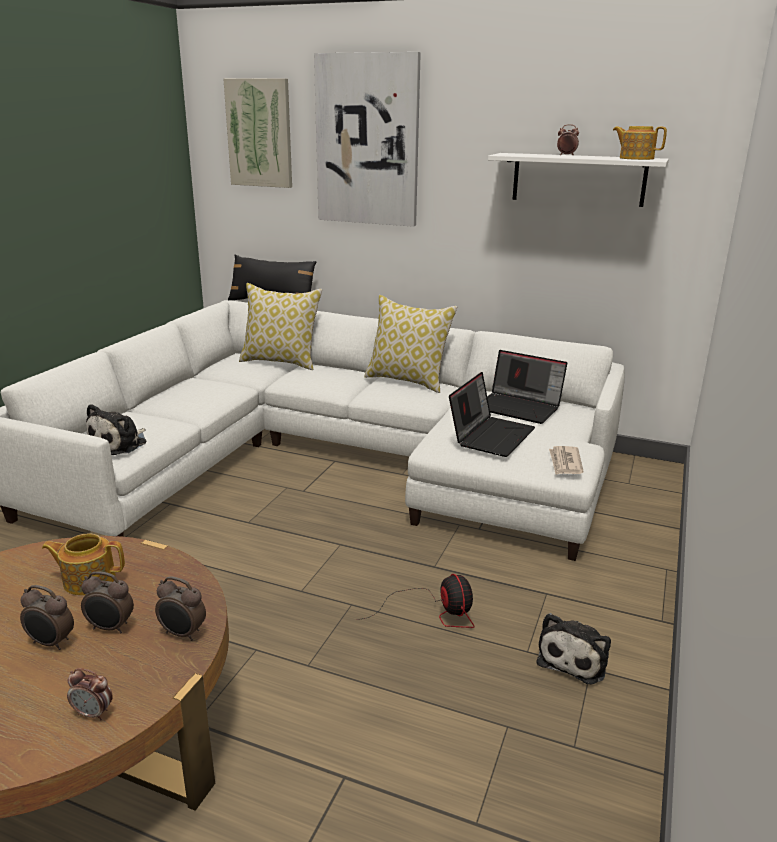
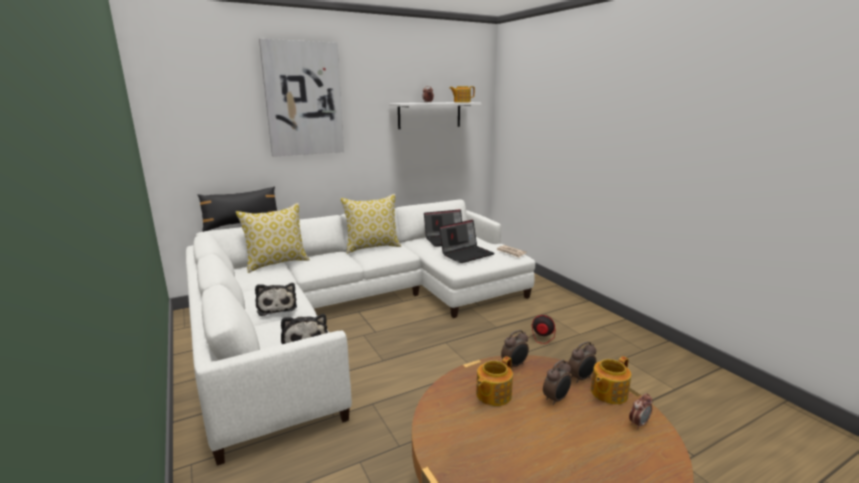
camera: 50 degrees left, 5 degrees down
(51, 643) = (556, 424): alarm clock -> alarm clock (514, 365)
(160, 667) = (608, 393): none -> teapot
(260, 133) = (210, 97): picture -> none
(491, 435) = (466, 254): laptop -> laptop turned 75 degrees clockwise
(574, 658) = (593, 327): plush toy -> plush toy (277, 307)

